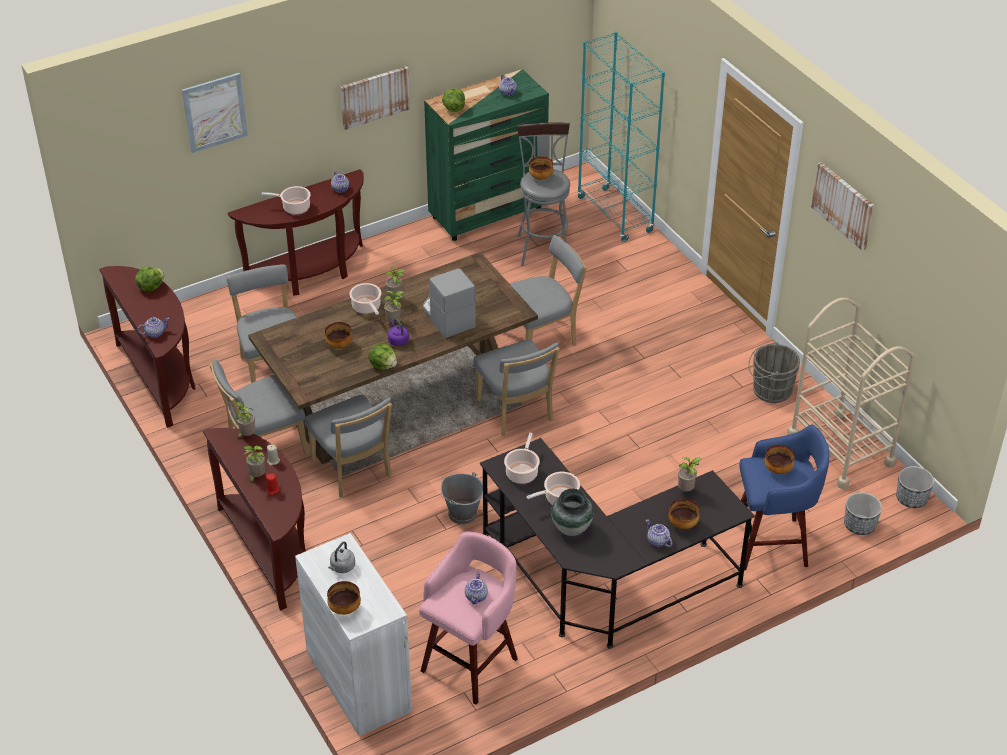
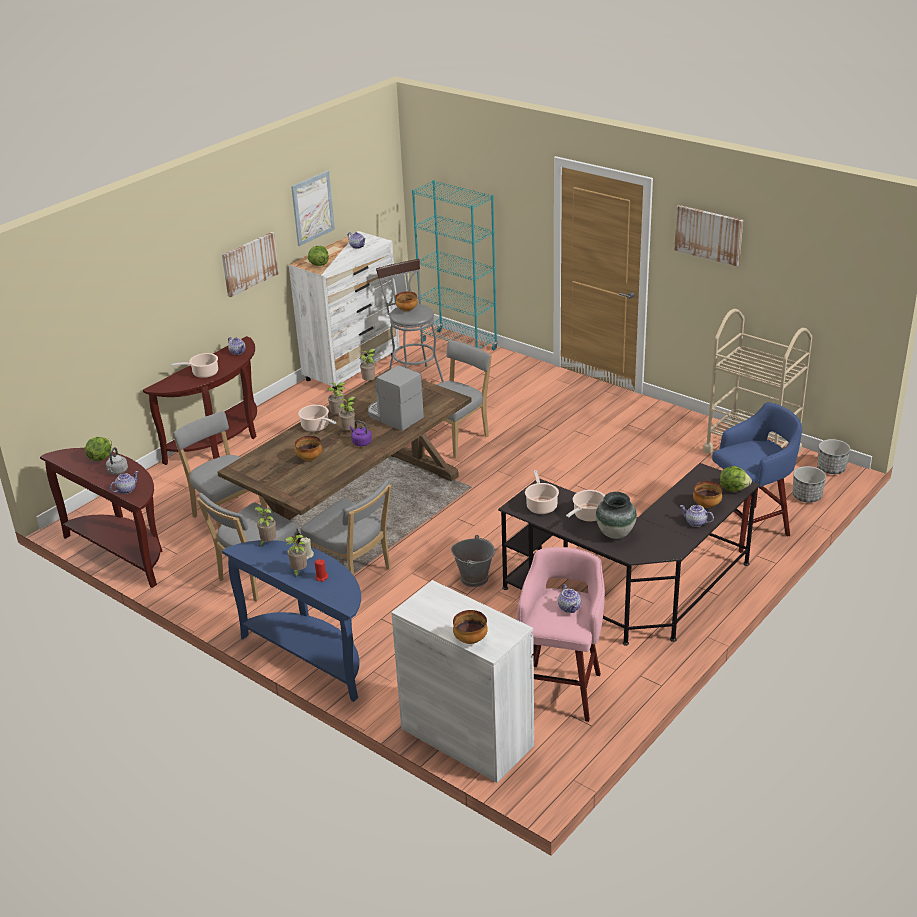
camera: 20 degrees left, 10 degrees down
(214, 112) = (120, 286): picture -> picture (312, 208)
(269, 550) = (312, 656): brown console table -> blue console table
(342, 567) = (443, 608): grey kettle -> grey kettle (117, 472)
(383, 365) = (360, 462): lettuce -> lettuce (733, 488)
(488, 214) = (352, 367): green dresser -> white dresser
(516, 412) = (470, 494): grey chair -> none
(686, 490) = (690, 481): potted plant -> potted plant (369, 382)
(769, 390) = (666, 427): grey bucket -> none
(778, 470) = (751, 449): bowl -> none

